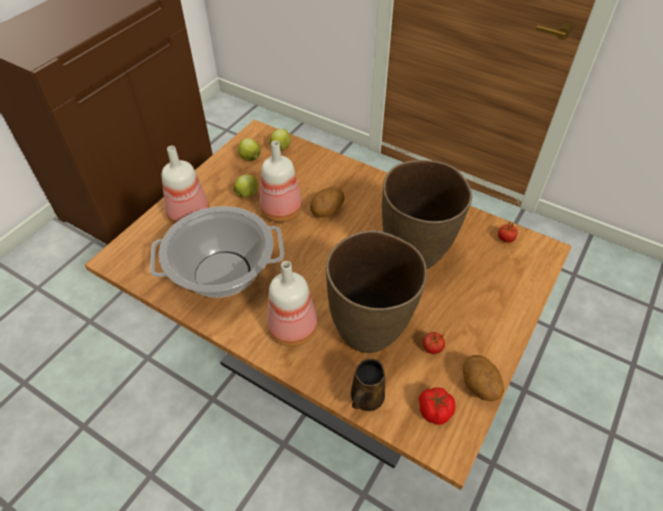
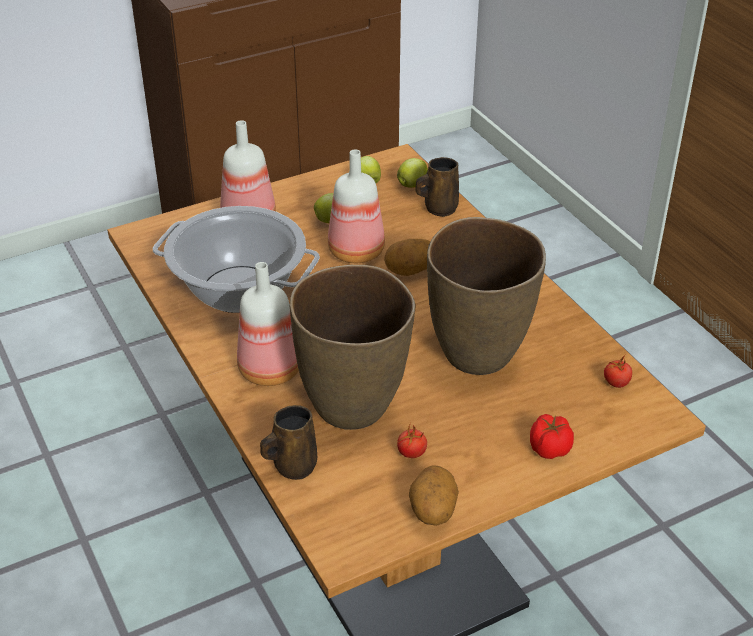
camera: 30 degrees right, 10 degrees down
(310, 159) = (439, 208): none -> brown mug
(434, 411) = (358, 510): tomato -> tomato (549, 448)

